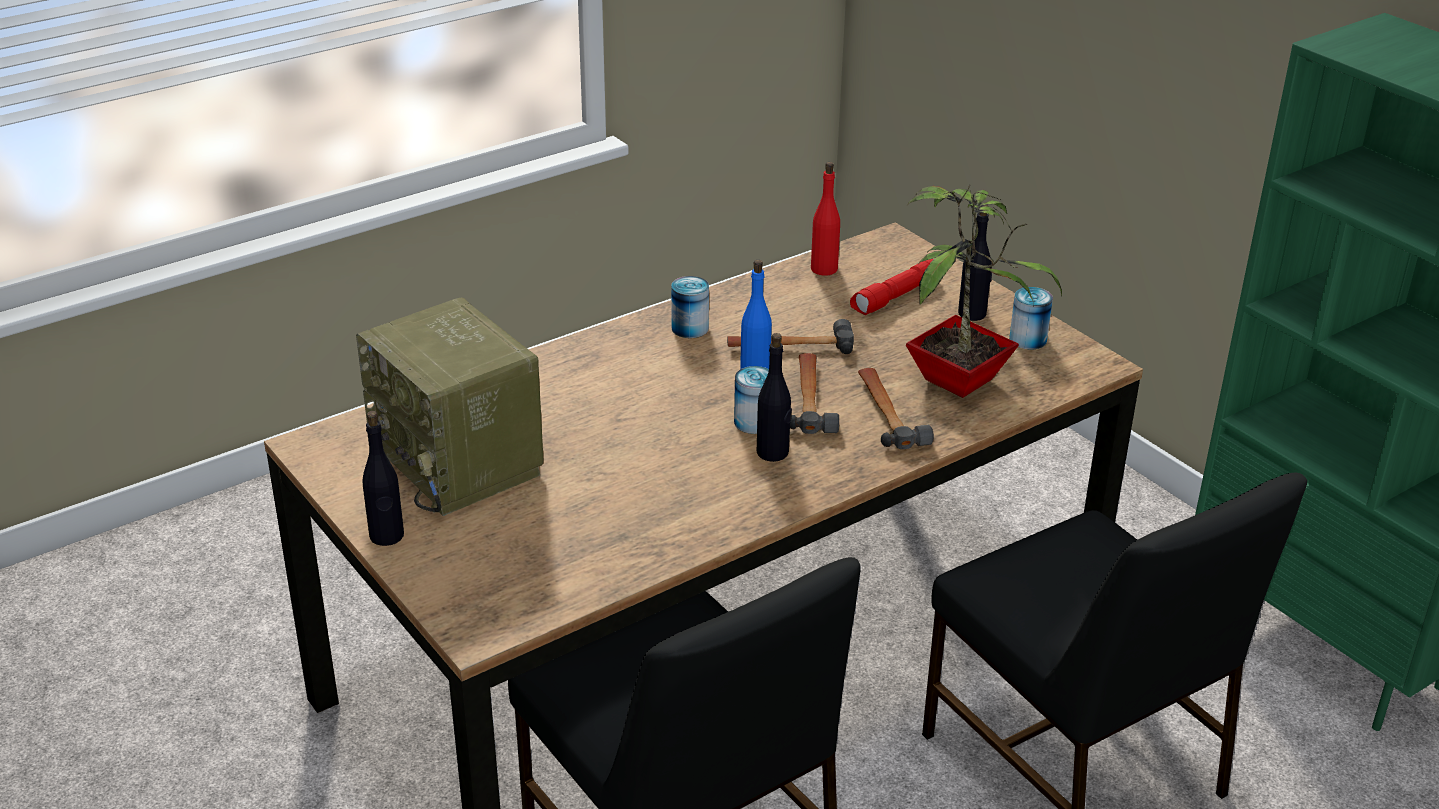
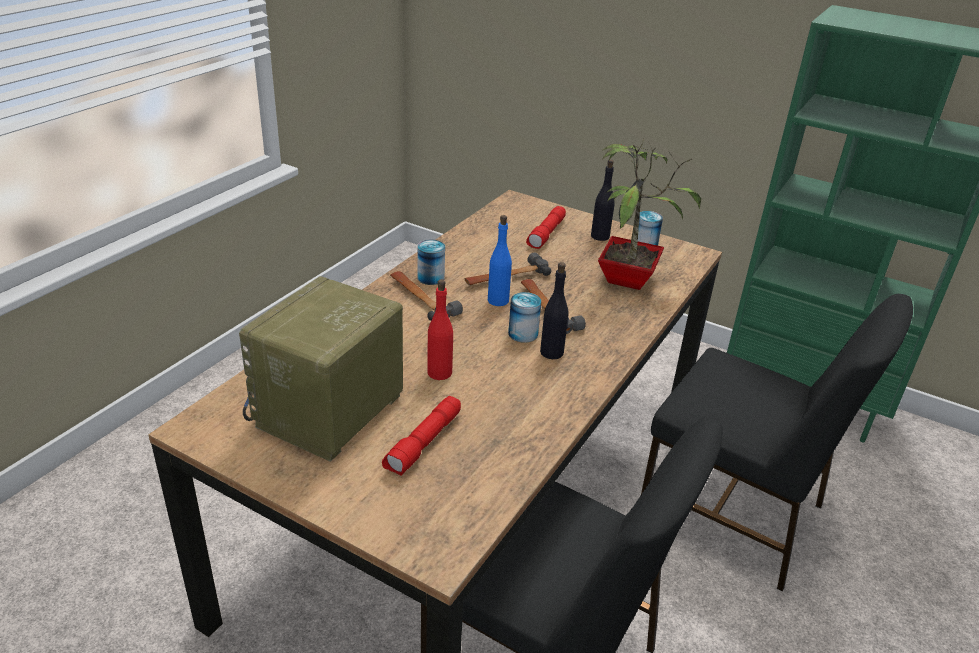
camera: 25 degrees left, 0 degrees up
(387, 536) = (309, 491): black bottle -> none
(459, 462) = (329, 413): radio -> radio turned 90 degrees clockwise
(540, 519) = (424, 444): none -> red flashlight
(824, 269) = (488, 224): red bottle -> red bottle (439, 372)
(887, 413) = (602, 309): hammer -> hammer (421, 299)

